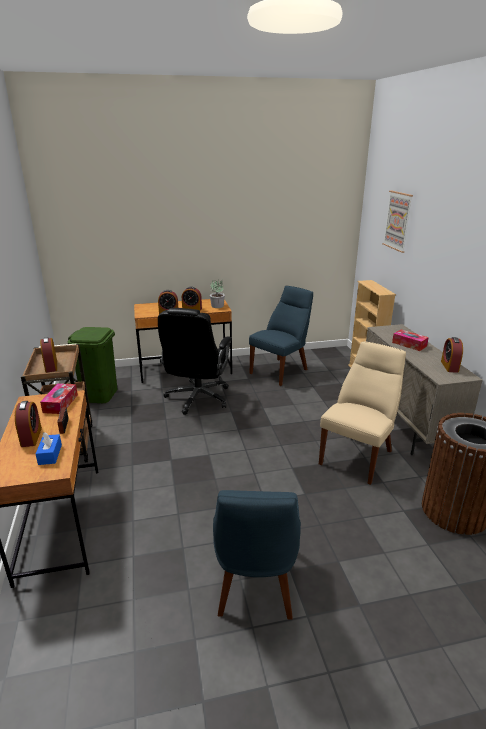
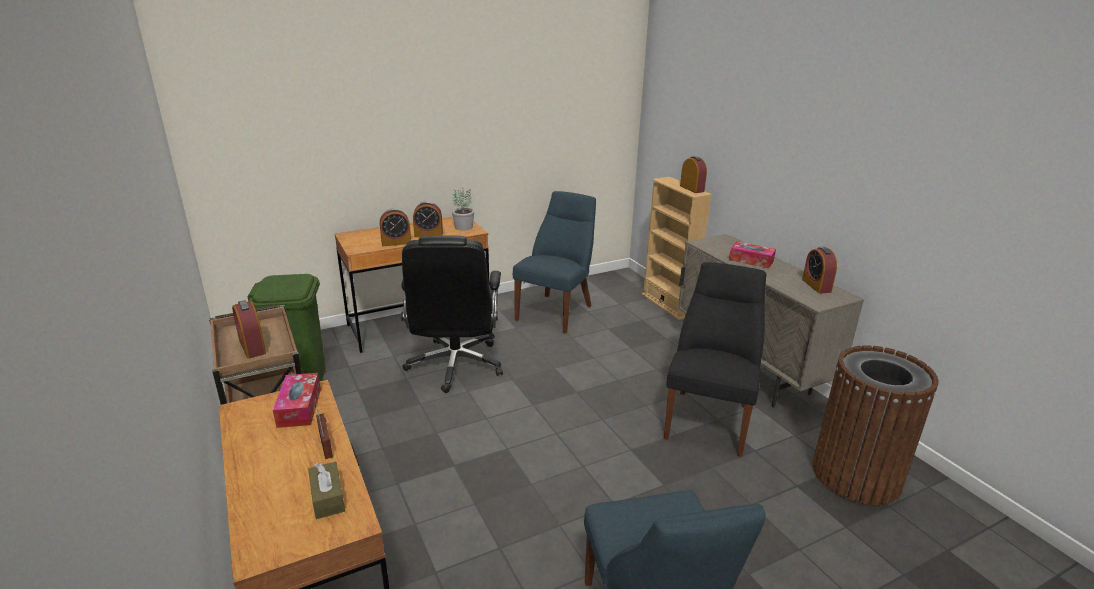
camera: 15 degrees left, 0 degrees up
(31, 437) = (278, 472): alarm clock -> alarm clock (692, 189)
(50, 454) = (327, 498): blue tissue box -> brown tissue box
(358, 455) = (708, 419): beige chair -> black chair
(398, 221) = (707, 96): picture -> none

